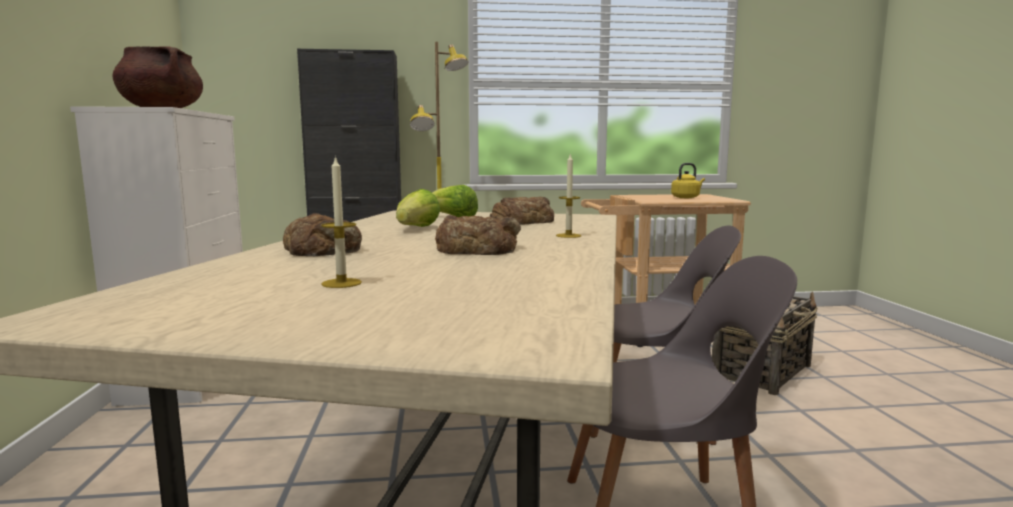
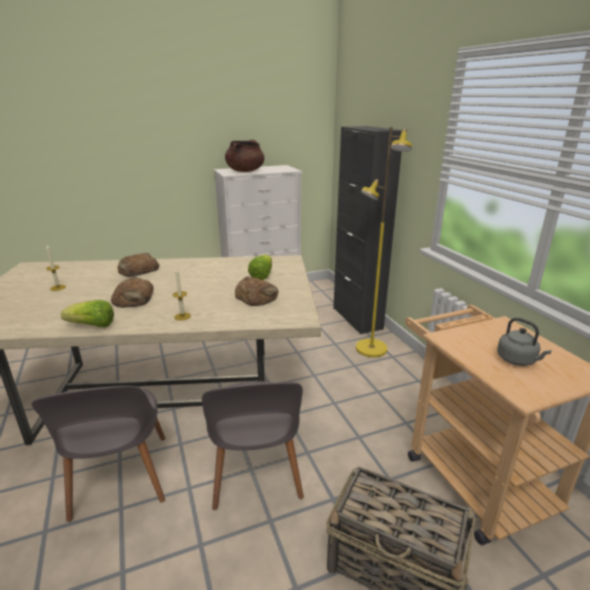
camera: 75 degrees right, 15 degrees up
(417, 228) = (208, 275): lettuce -> lettuce (92, 326)
(686, 197) = (518, 360): yellow kettle -> grey kettle

